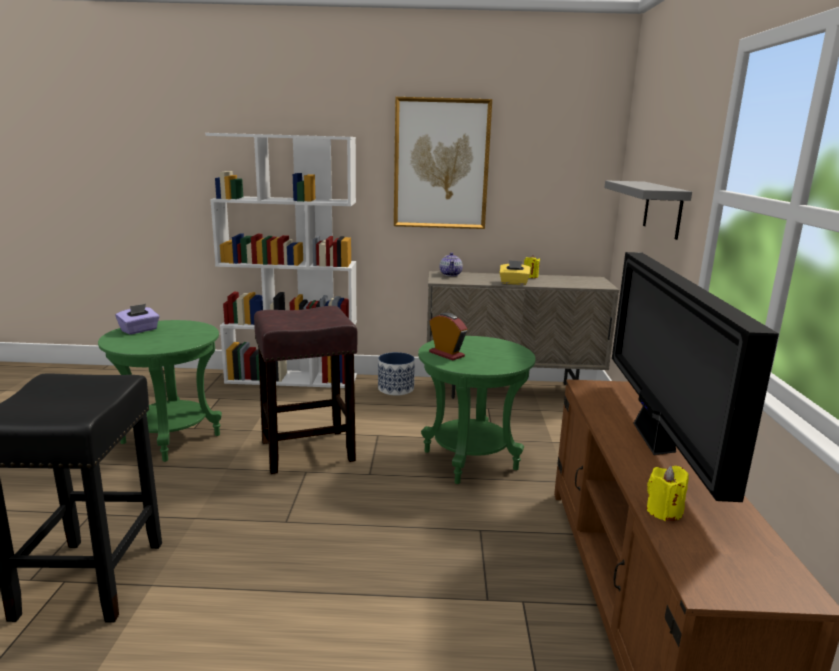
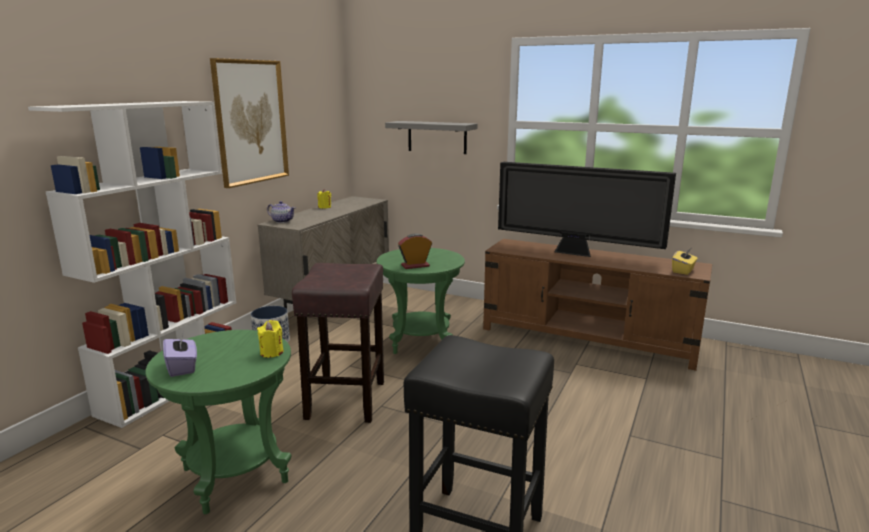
camera: 65 degrees left, 0 degrees up
(514, 283) = (336, 213): yellow tissue box -> yellow tissue box (683, 270)
(664, 511) = (642, 267): yellow candle -> yellow candle (271, 352)

